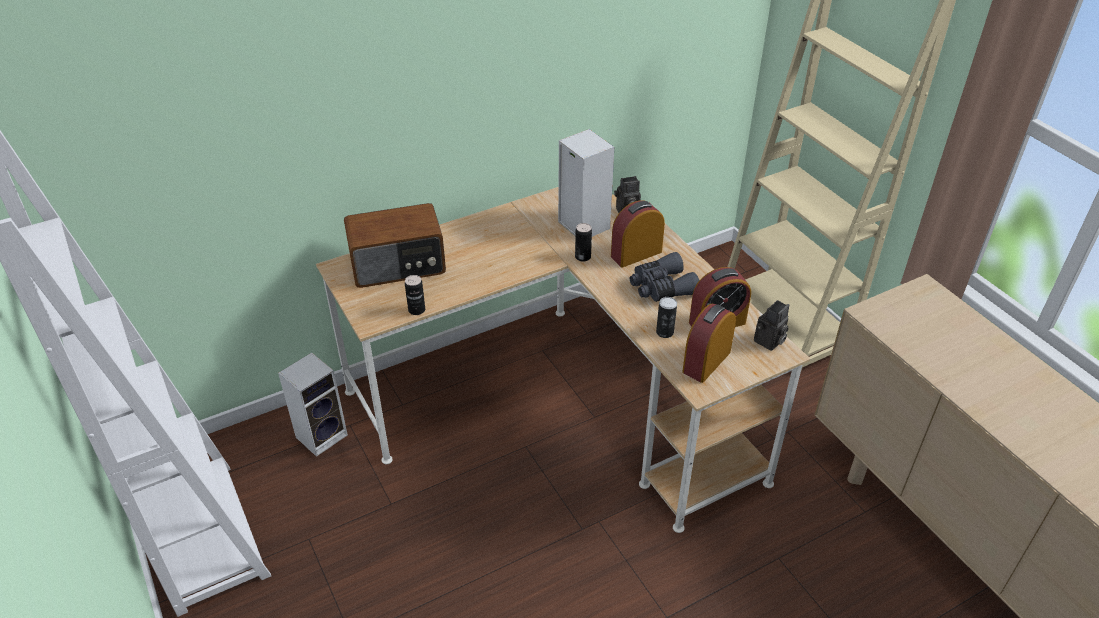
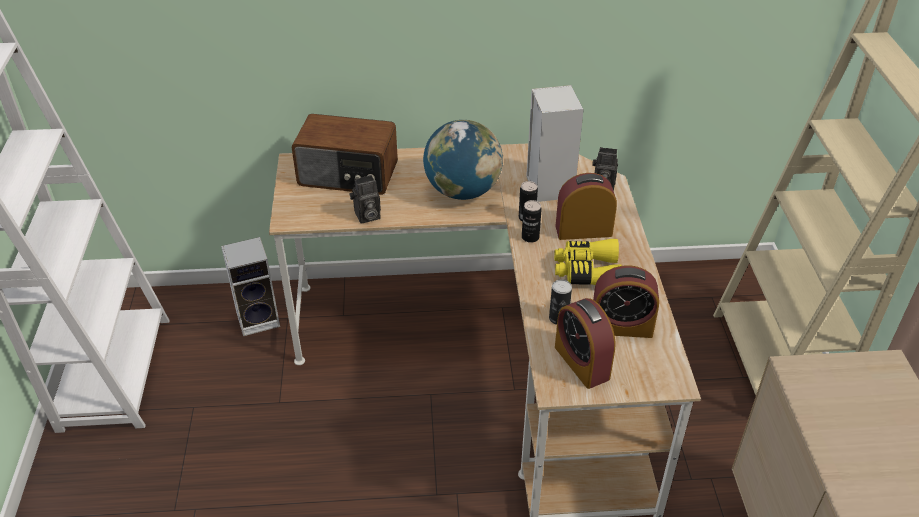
camera: 25 degrees right, 0 degrees up
(416, 310) = (335, 221): can -> can (530, 237)
(512, 250) = (462, 191): none -> globe
(661, 287) = (586, 271): grey binoculars -> yellow binoculars
(706, 362) = (582, 362): alarm clock -> alarm clock turned 90 degrees counterclockwise
(769, 342) = (665, 365): camera -> camera (366, 216)

